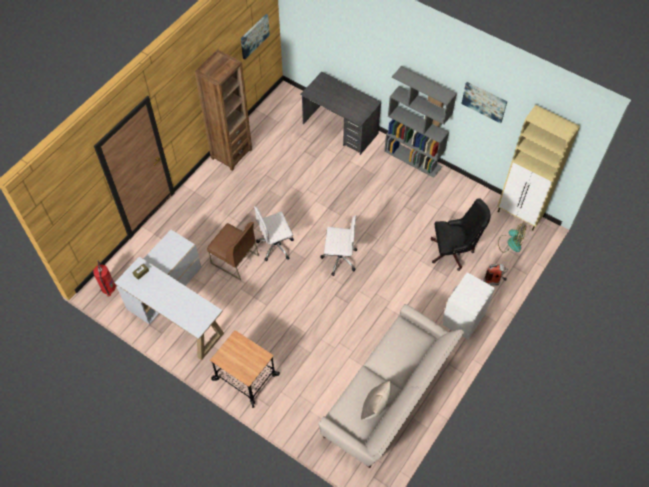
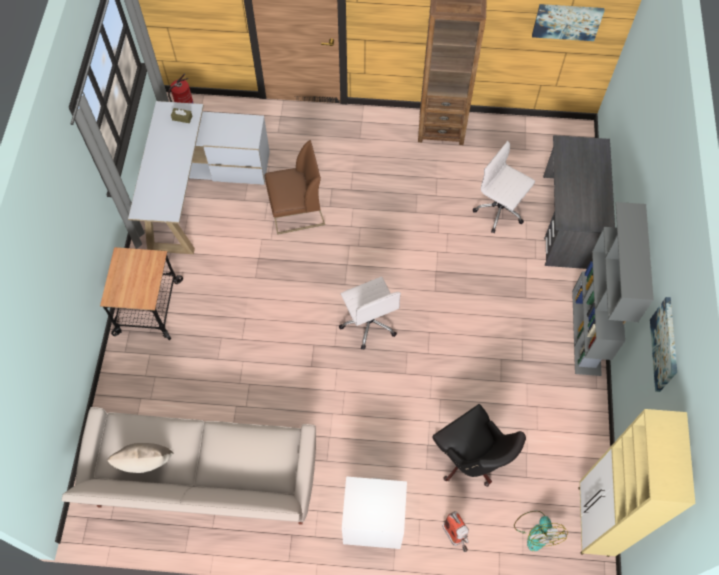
camera: 60 degrees right, 5 degrees up
(234, 259) = (296, 211): brown chair -> brown chair turned 105 degrees counterclockwise
(276, 246) = (343, 244): white office chair -> white office chair (500, 211)

